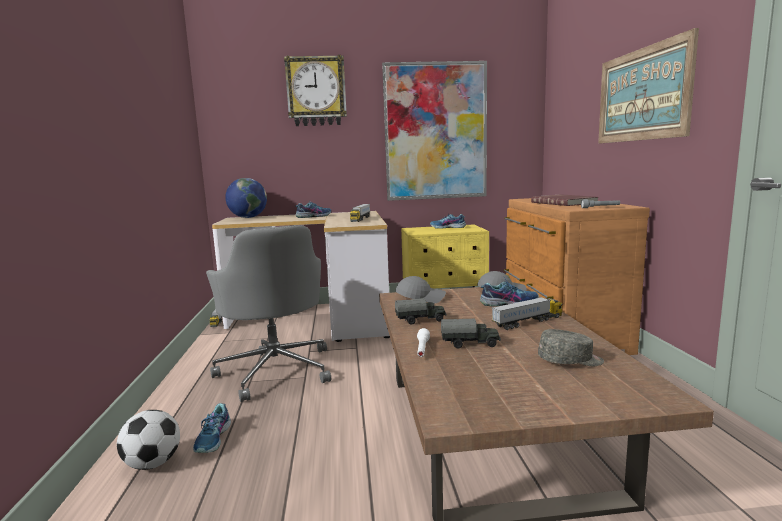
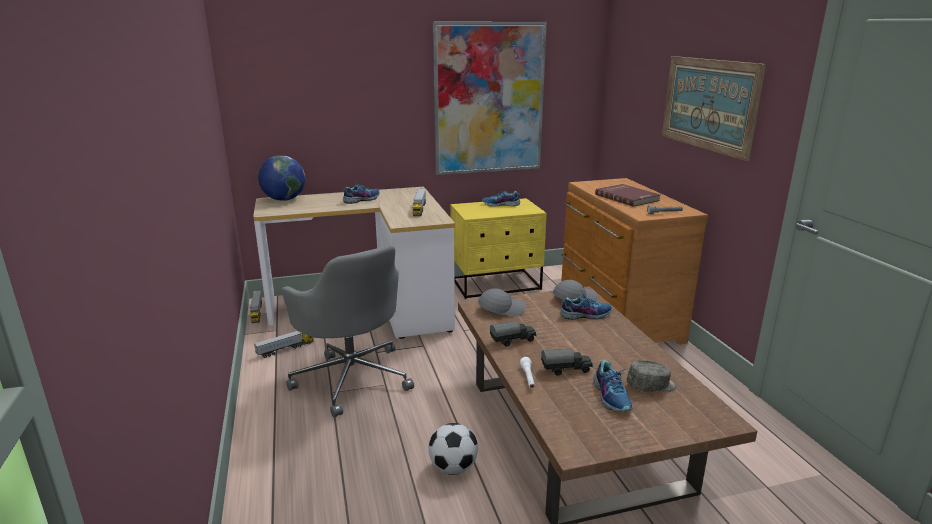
camera: 10 degrees left, 10 degrees up
(153, 464) = (283, 488): football -> football (453, 468)
(214, 438) = (327, 458): shoe -> shoe (612, 396)
(316, 91) = (357, 53): wall clock -> none
(528, 322) = (608, 340): toy truck -> toy truck (285, 349)

